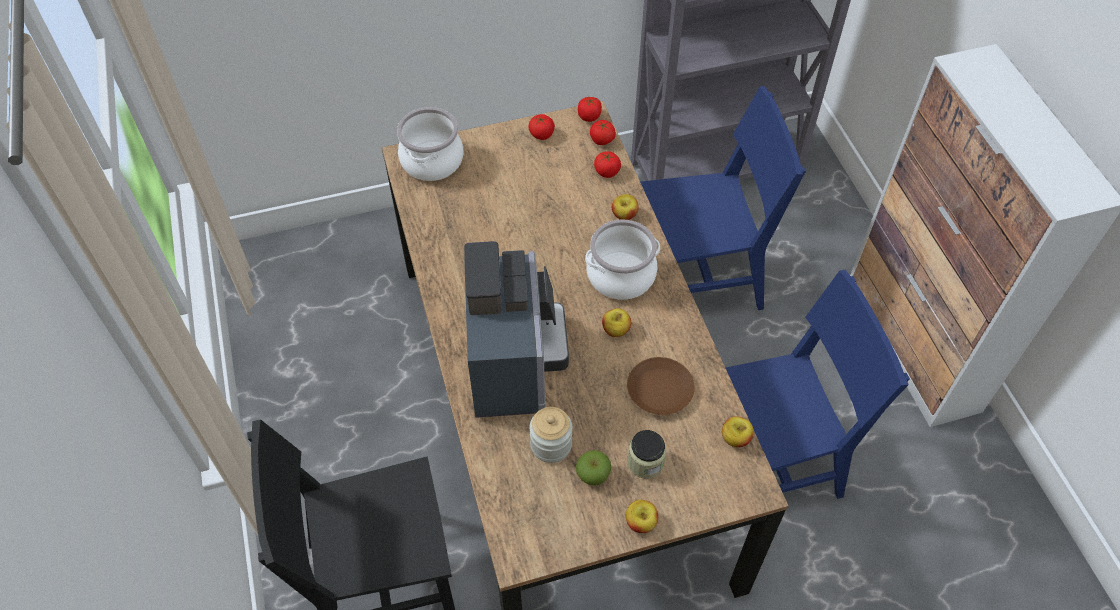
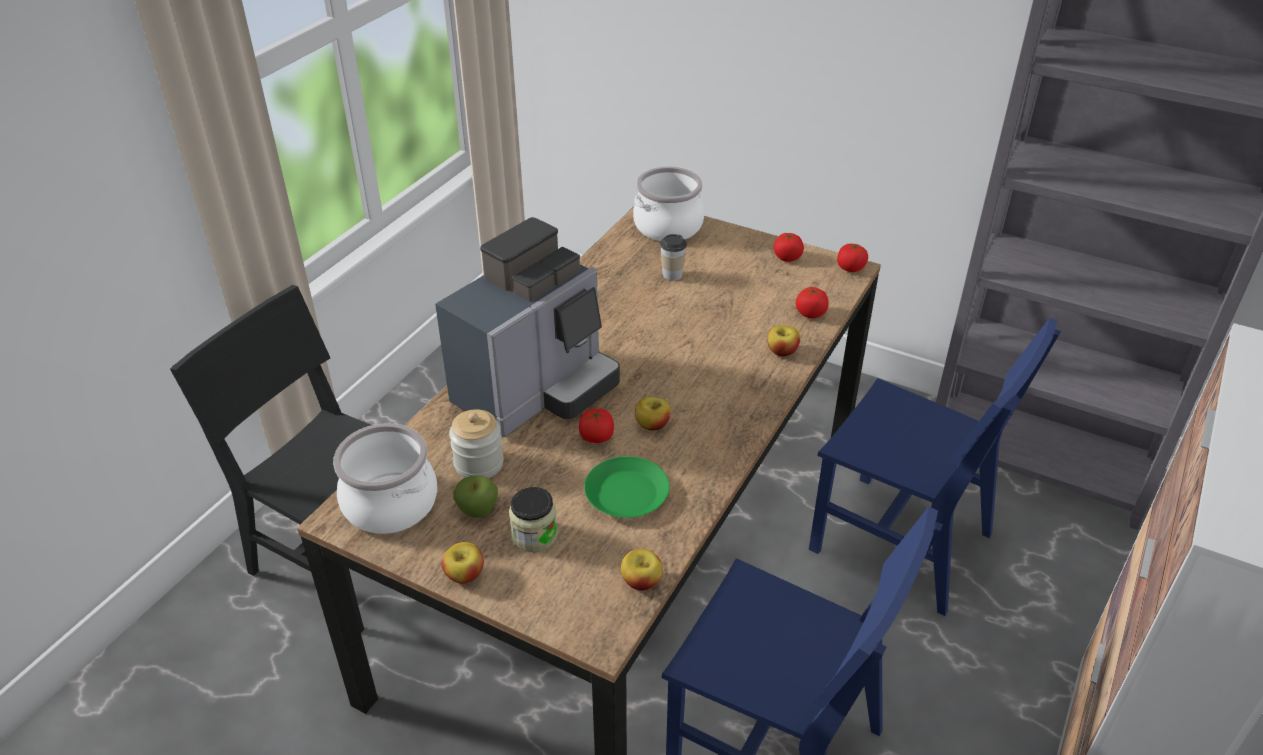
camera: 45 degrees right, 15 degrees down
(486, 202) = (672, 275): none -> cup
(602, 140) = (838, 289): tomato -> tomato (596, 437)
(621, 276) = (714, 391): cooking pot -> cooking pot (389, 504)
(659, 390) = (626, 493): brown plate -> green plate

